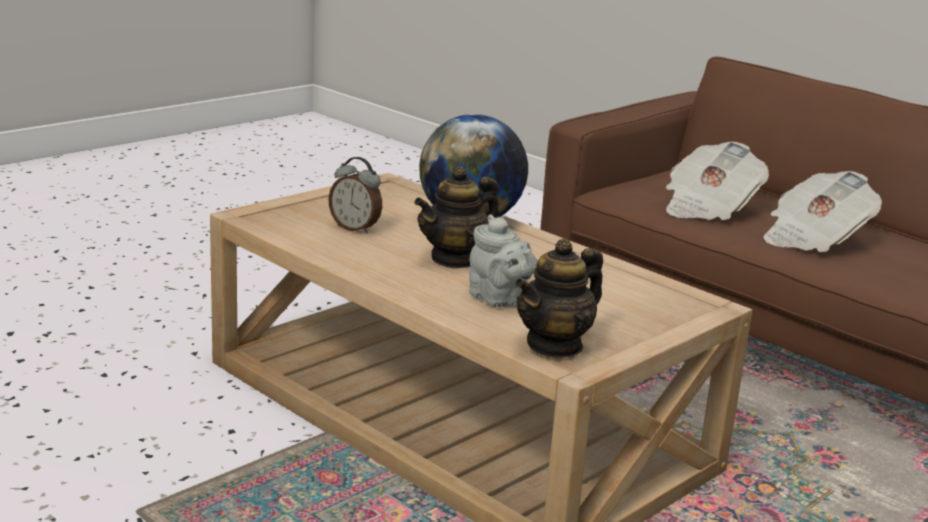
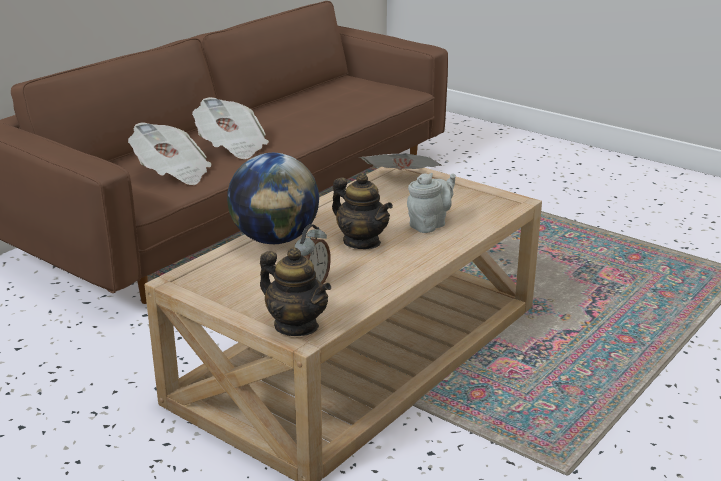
camera: 95 degrees left, 5 degrees up
(555, 345) = (492, 206): teapot -> teapot (296, 326)
(648, 298) = (400, 183): none -> newspaper

